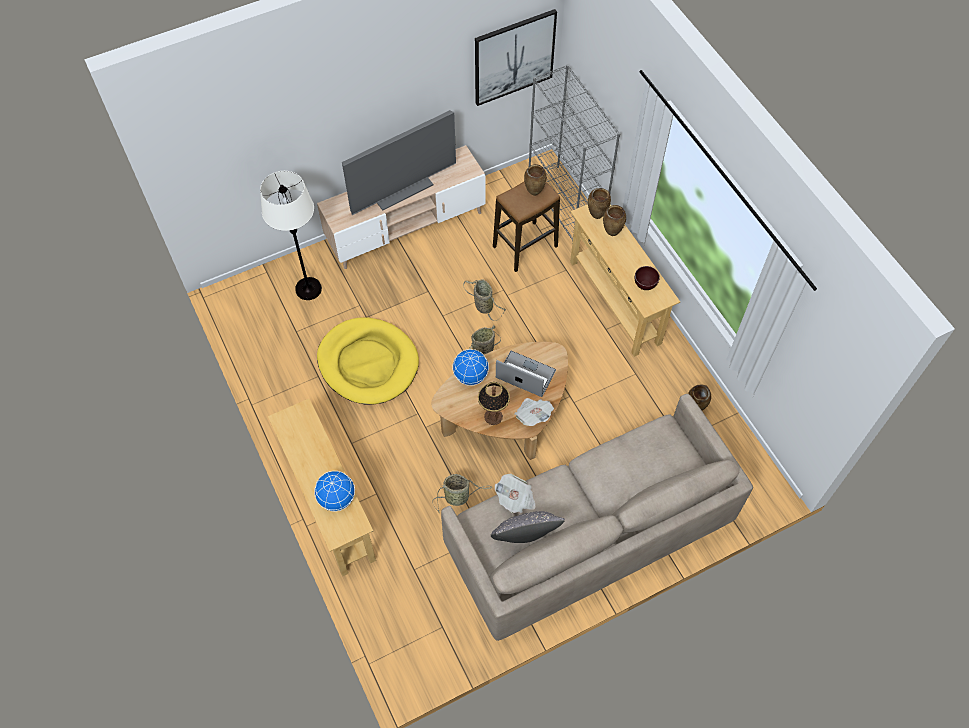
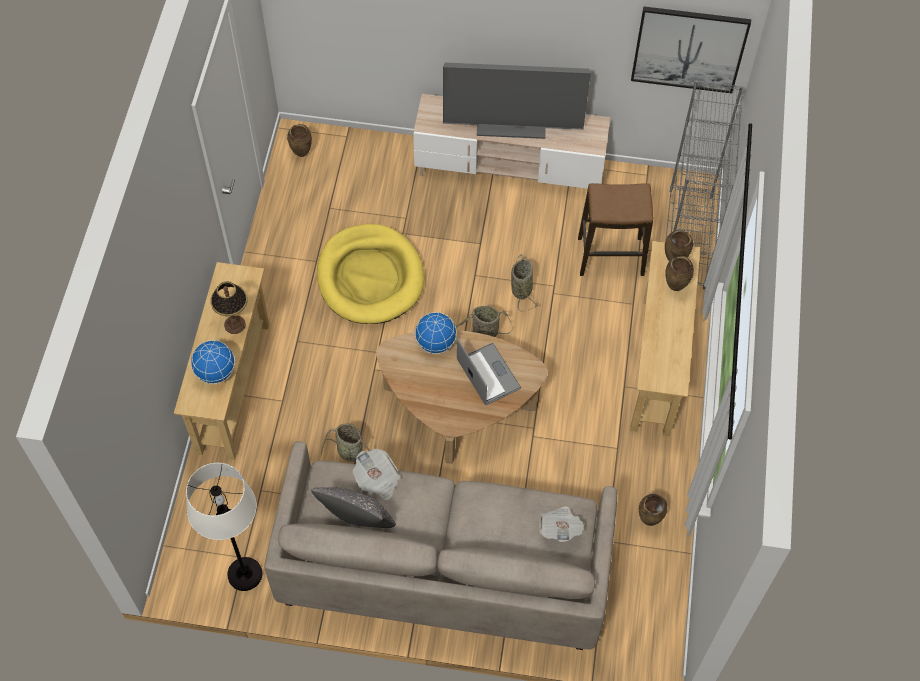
camera: 35 degrees right, 0 degrees up
(308, 289) = (371, 175): white floor lamp -> white floor lamp (244, 574)
(493, 416) = (425, 393): table lamp -> table lamp (234, 324)
(533, 193) = (628, 201): brown vase -> brown vase (301, 154)
(533, 415) = (463, 417): newspaper -> newspaper (560, 528)
(645, 286) = (664, 359): brown bowl -> none

